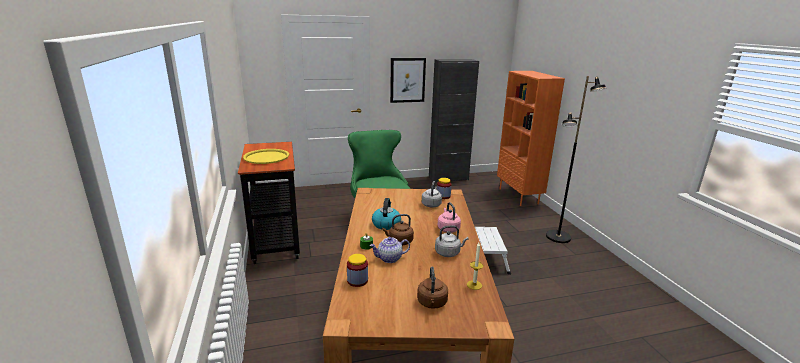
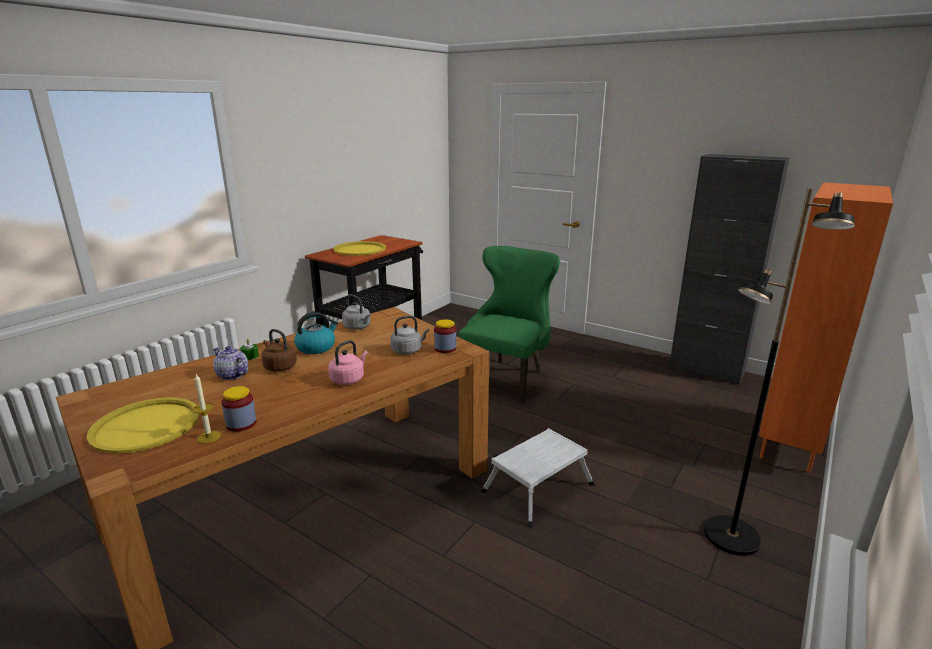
camera: 50 degrees right, 0 degrees up
(357, 280) = (169, 377): jar -> jar (241, 424)
(407, 80) = (657, 186): picture -> none
(432, 303) = (146, 426): brown kettle -> yellow tray
(448, 253) = (280, 399): grey kettle -> grey kettle (358, 327)

